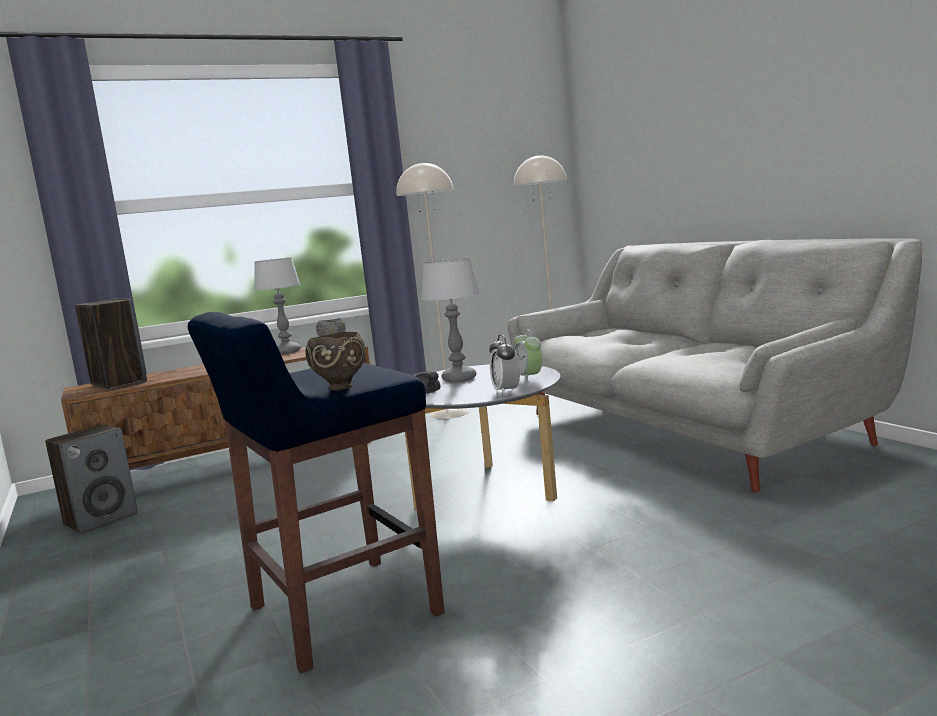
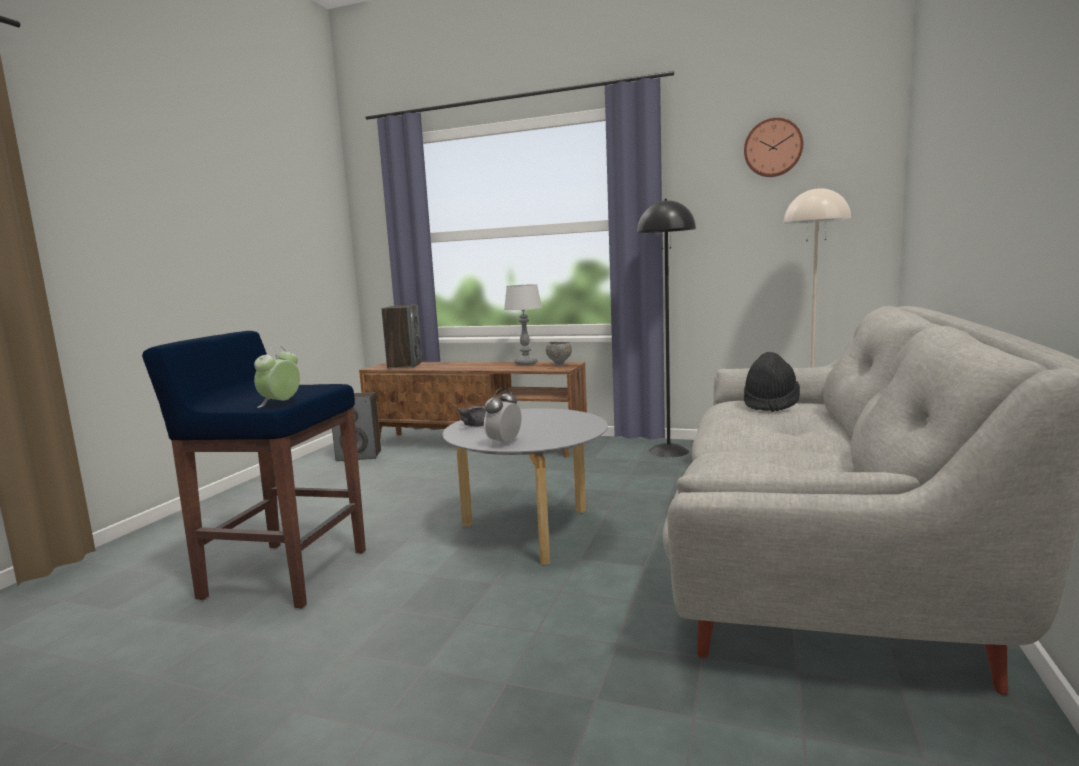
camera: 45 degrees right, 0 degrees up
(341, 387) = (235, 405): brown bowl -> none
(450, 413) = (669, 451): beige floor lamp -> black floor lamp
(459, 378) = (528, 420): table lamp -> none
(483, 119) = (773, 148): none -> wall clock
(529, 378) = (555, 437): alarm clock -> alarm clock (280, 403)
(590, 333) = (770, 404): none -> black hat

